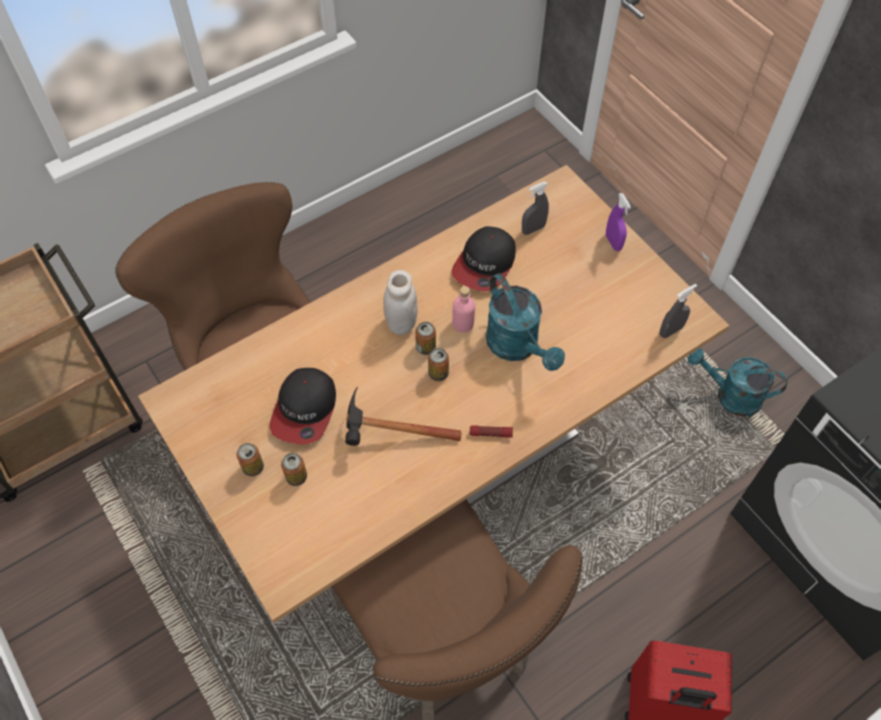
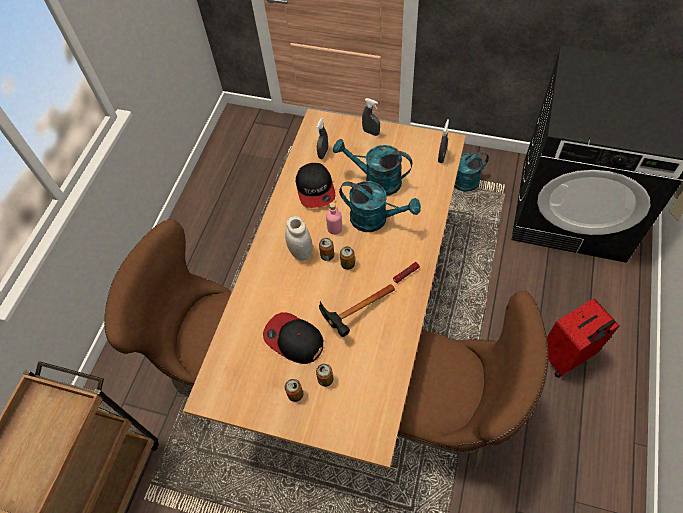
camera: 35 degrees left, 0 degrees up
(305, 410) = (293, 339): cap -> cap turned 150 degrees clockwise
(562, 303) = (376, 181): none -> turquoise watering can
(613, 242) = (371, 132): purple spray bottle -> grey spray bottle

